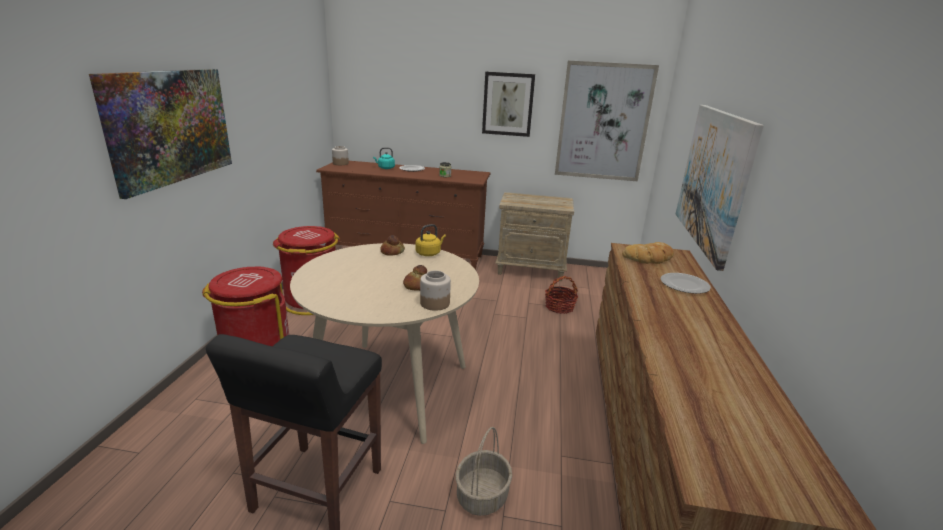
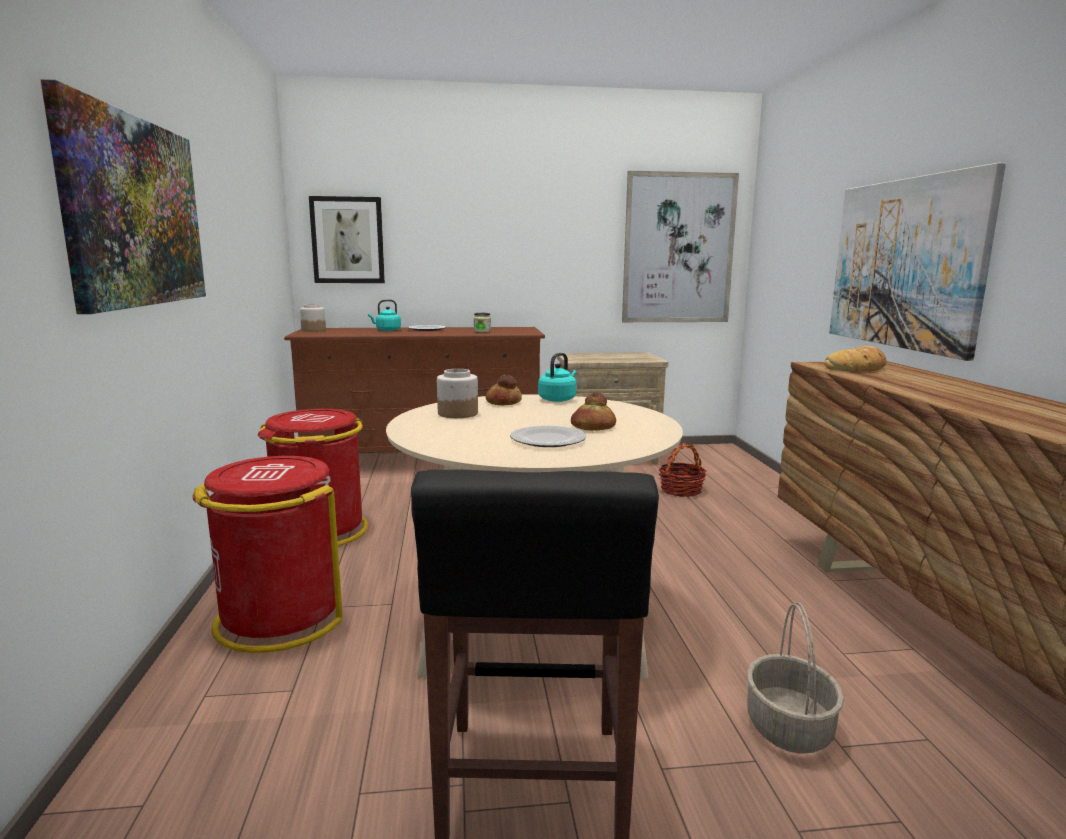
camera: 15 degrees left, 10 degrees down
(429, 253) = (558, 399): yellow kettle -> turquoise kettle
(434, 303) = (645, 439): jar -> jar (457, 414)
(508, 104) = (553, 232): picture -> picture (347, 240)
(683, 285) = (938, 382): plate -> plate (547, 439)

